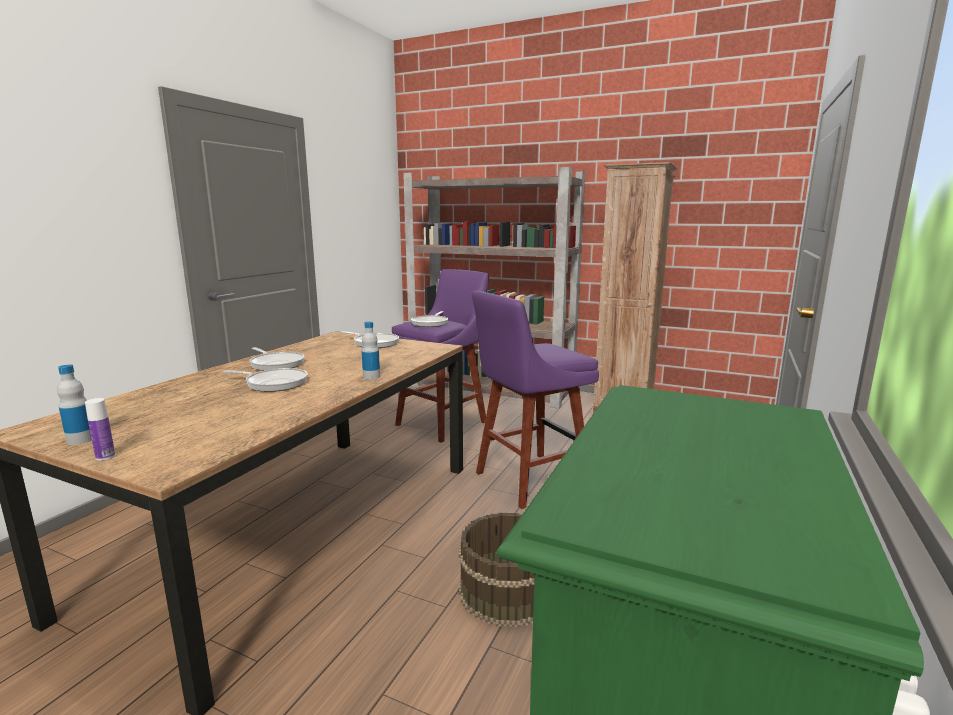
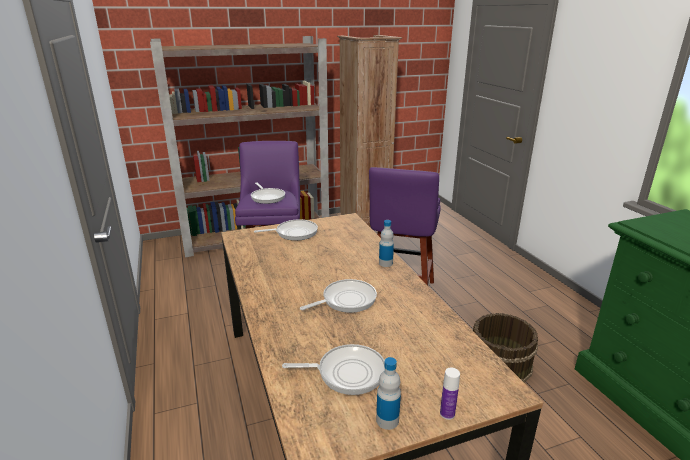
camera: 45 degrees left, 10 degrees up
(276, 364) = (287, 284): frying pan -> frying pan (347, 373)

